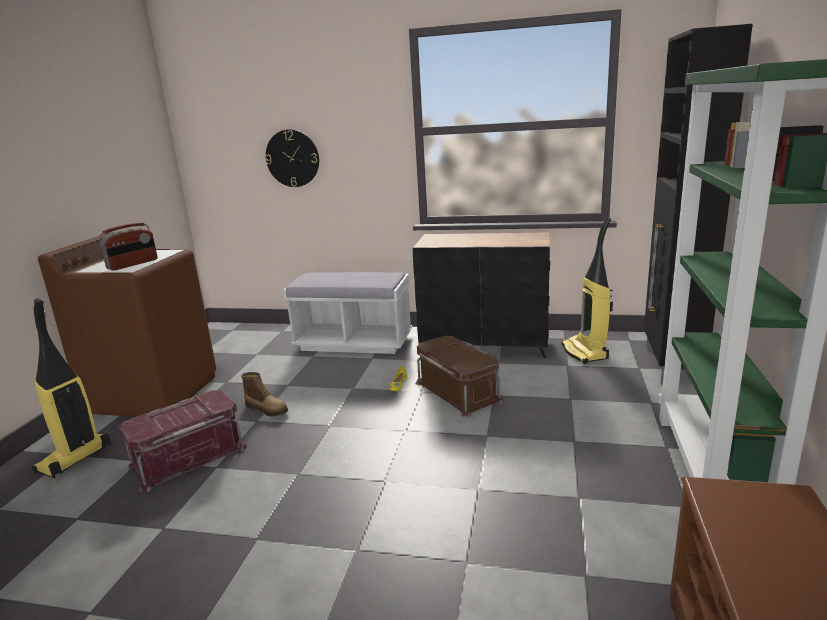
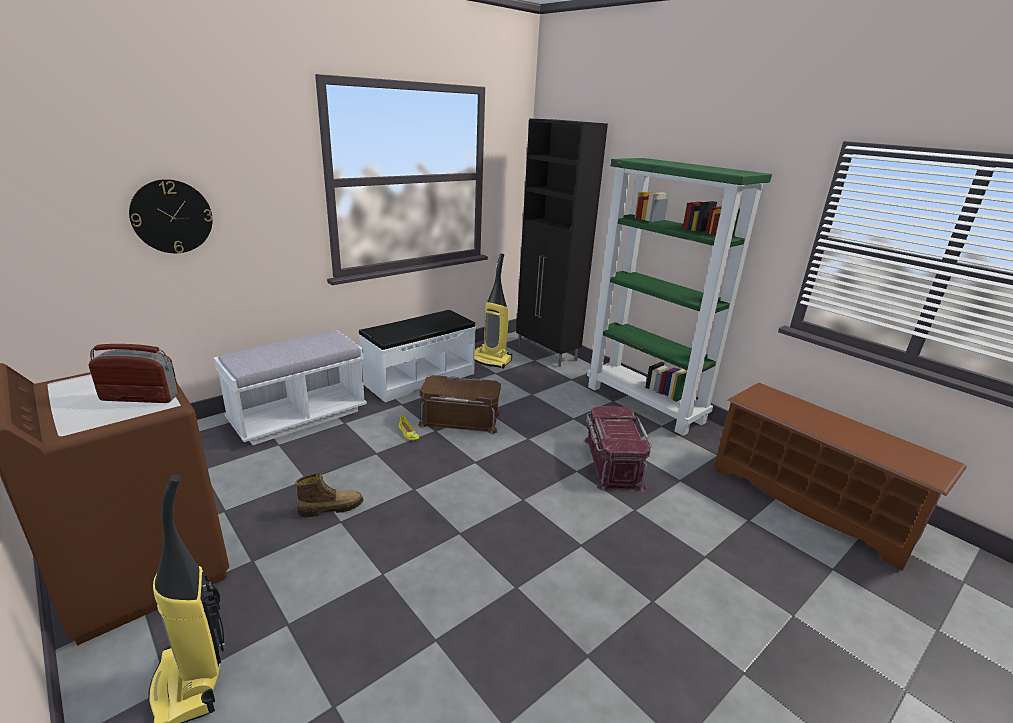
camera: 55 degrees left, 5 degrees up
(133, 264) = (140, 397): radio -> radio turned 75 degrees counterclockwise
(188, 456) = (335, 586): red storage box -> red storage box (612, 463)
(485, 345) = (419, 378): black cabinet -> white bench

